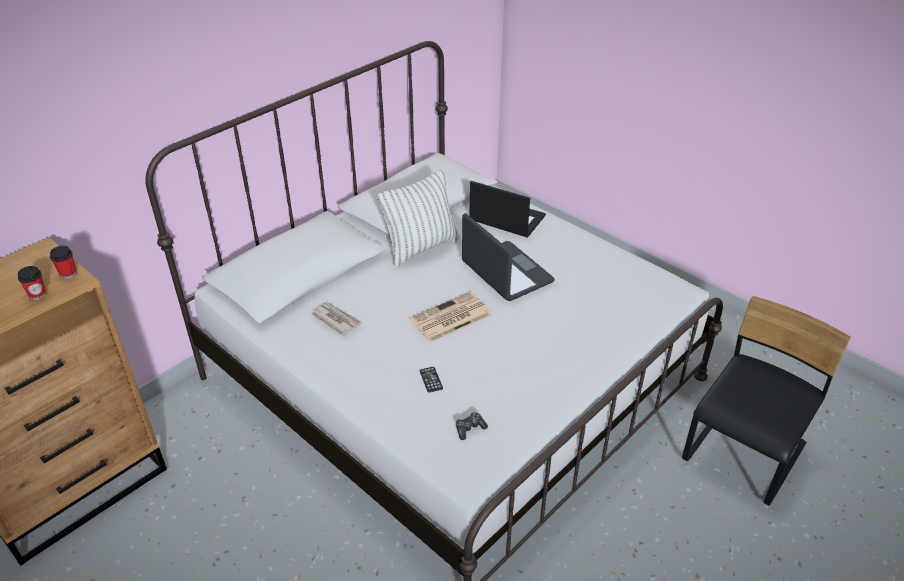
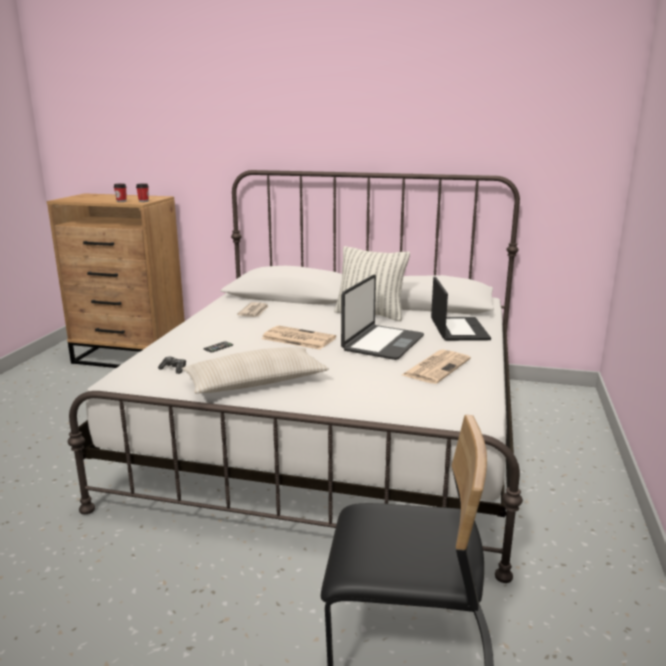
camera: 60 degrees right, 20 degrees down
(546, 382) = (255, 383): none -> beige pillow
(581, 267) = (436, 367): none -> newspaper

